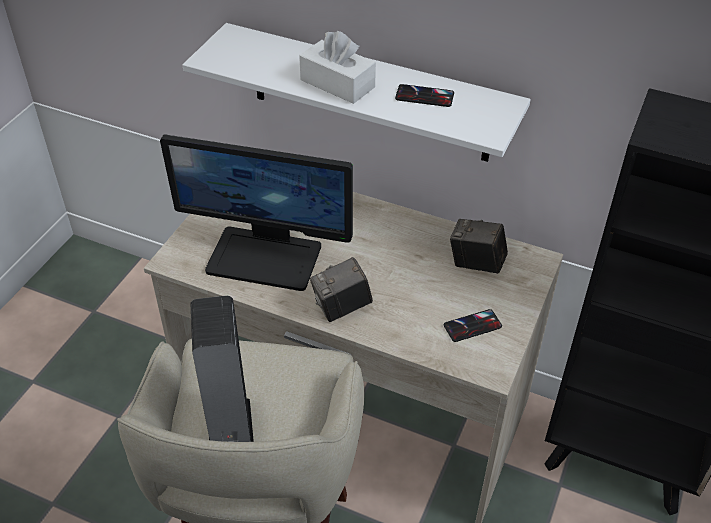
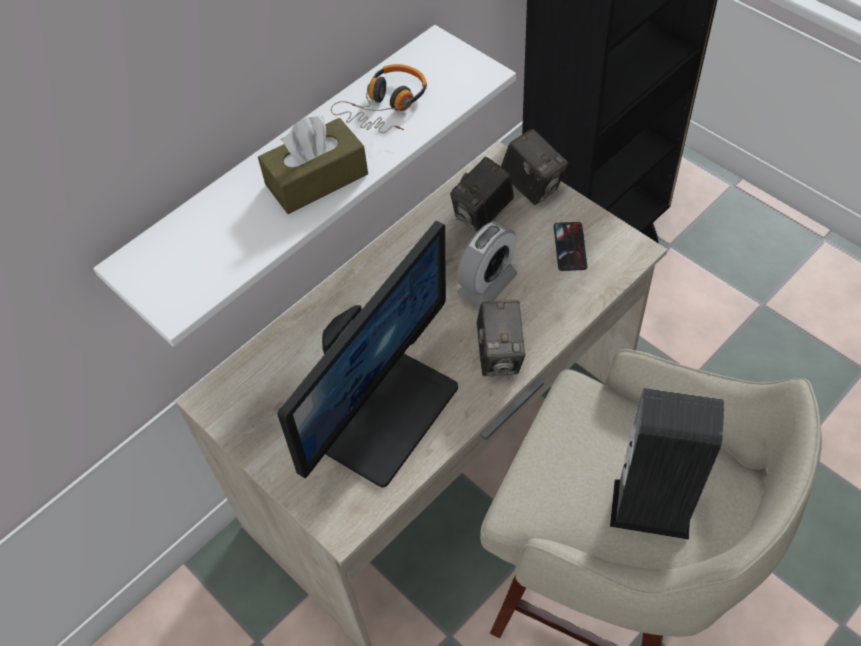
camera: 65 degrees left, 10 degrees up
(337, 84) = (317, 179): white tissue box -> brown tissue box
(406, 283) = (487, 284): none -> alarm clock
(424, 96) = (386, 107): phone -> headphones
(525, 287) = (532, 186): none -> camera

